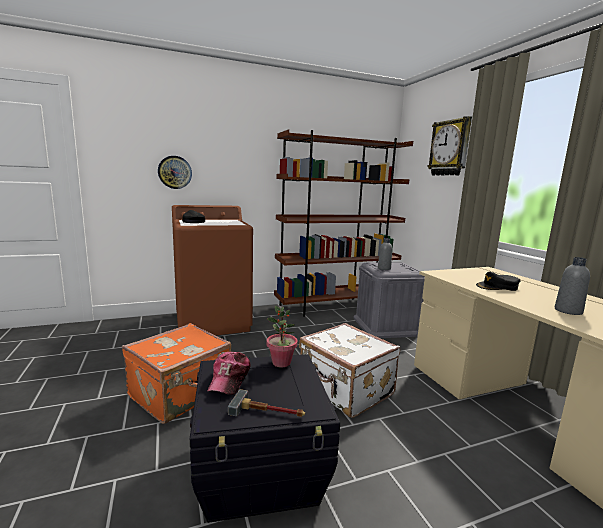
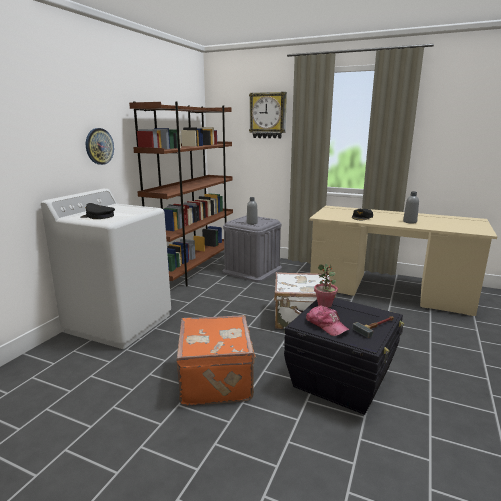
camera: 45 degrees left, 5 degrees up
(175, 172) = (35, 158): wall clock -> wall clock (99, 146)
(213, 322) = (120, 323): brown washing machine -> white washing machine

